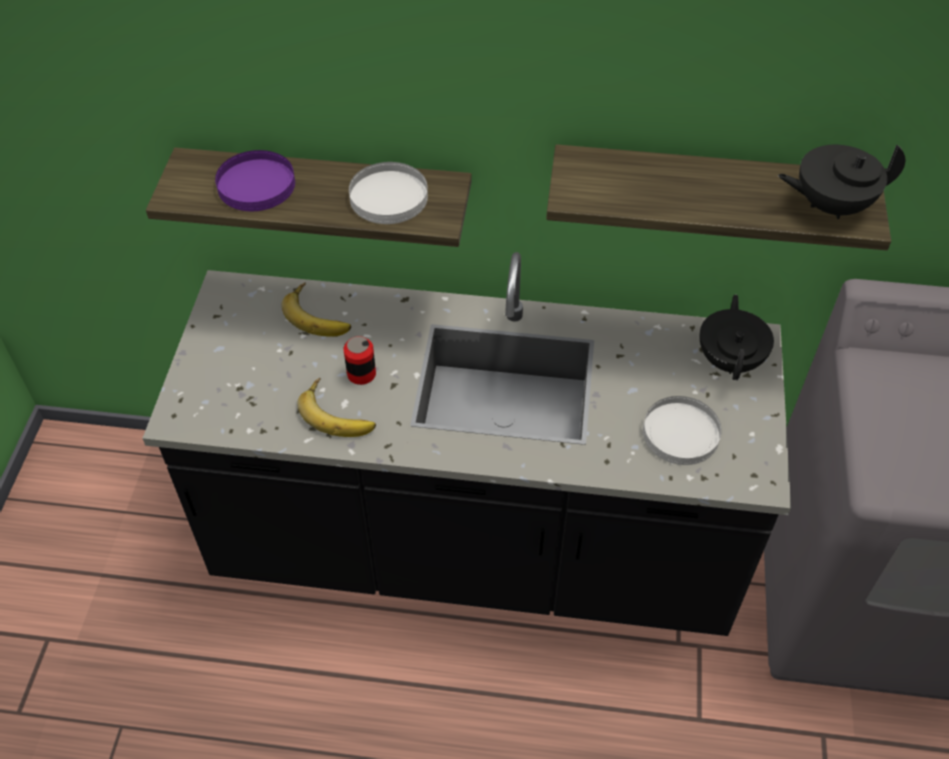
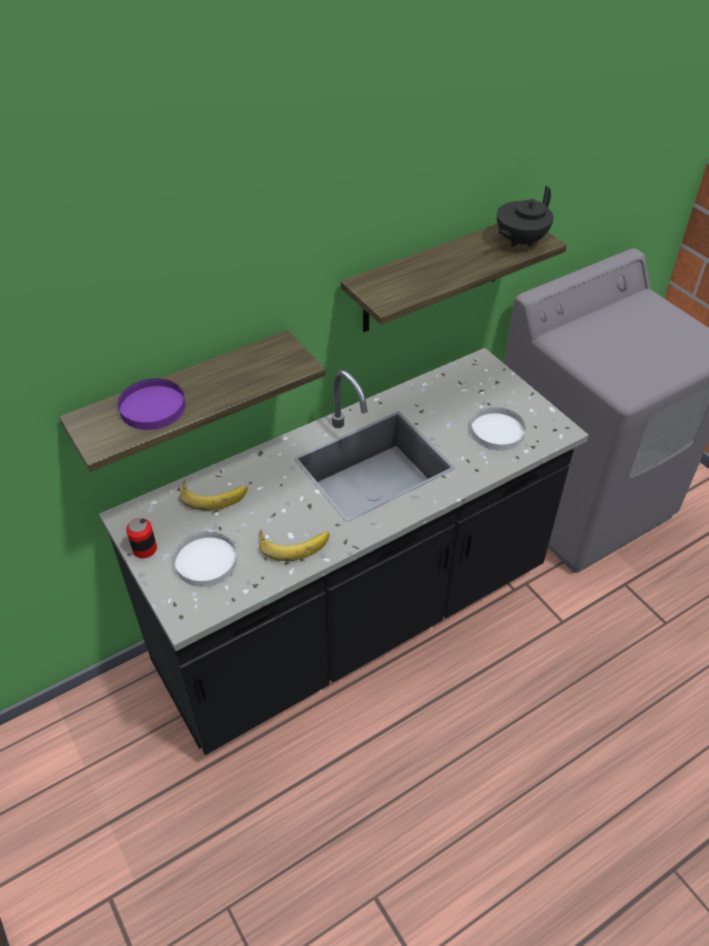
camera: 40 degrees left, 5 degrees down
(361, 374) = (282, 512): can -> can (145, 549)
(388, 196) = (252, 368): white plate -> white plate (205, 561)
(730, 359) = (480, 379): black teapot -> none

